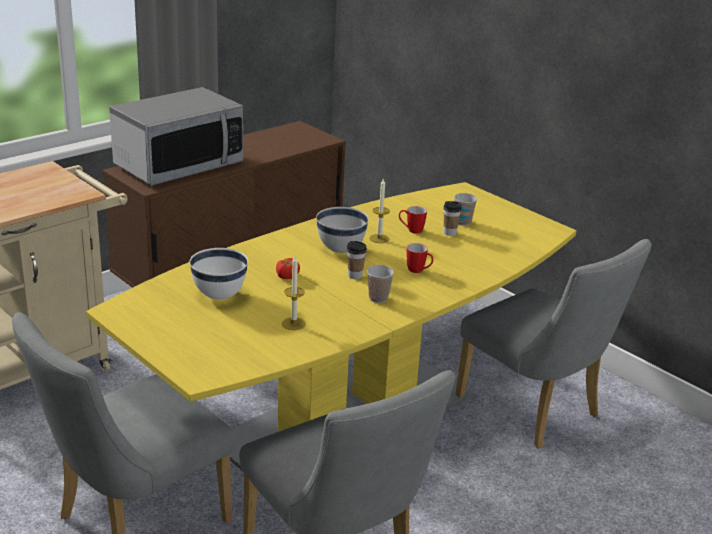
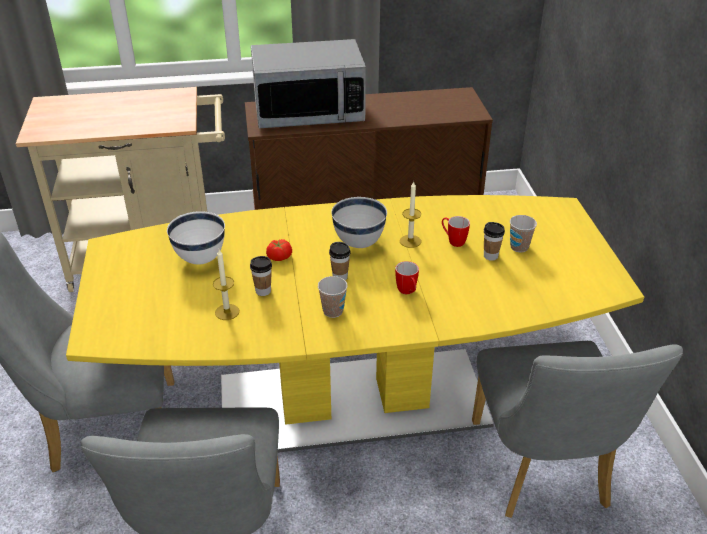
camera: 35 degrees right, 10 degrees up
(305, 302) = (263, 291): none -> cup

